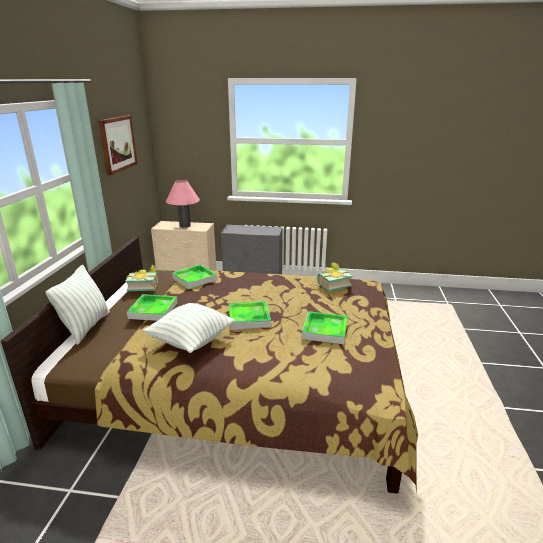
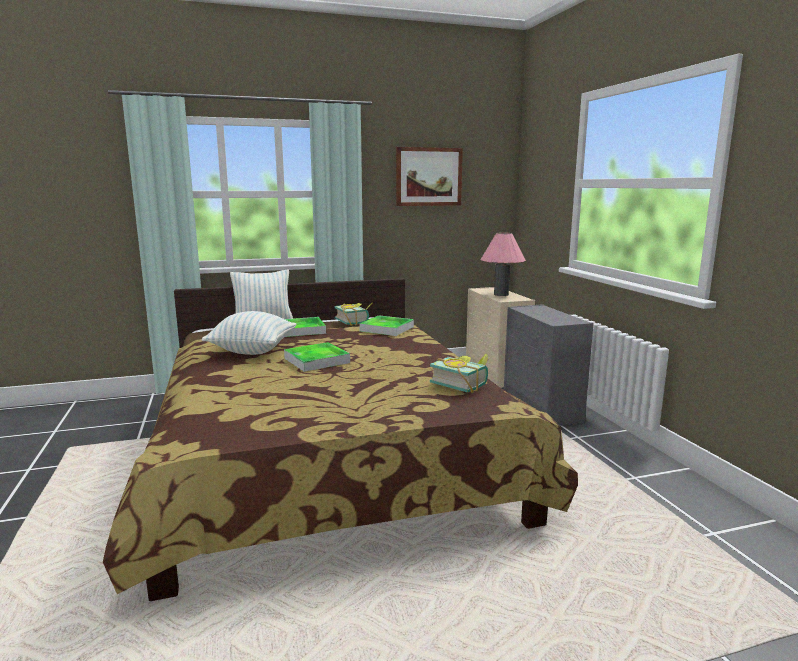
camera: 65 degrees right, 10 degrees down
(325, 330) = (316, 396): tray -> none

